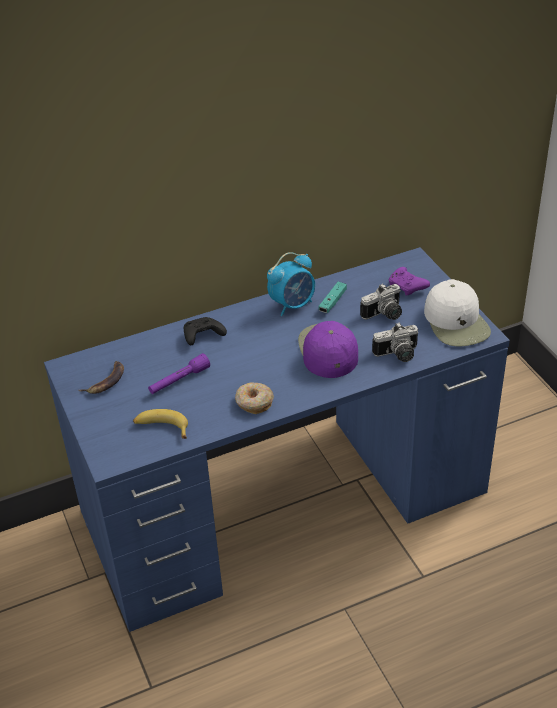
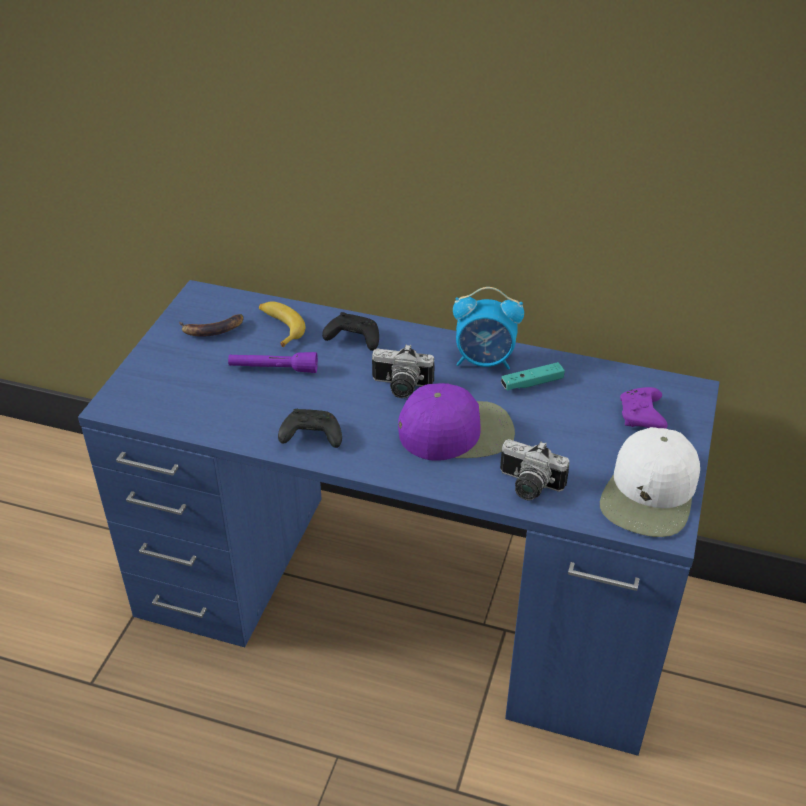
camera: 40 degrees right, 0 degrees up
(161, 427) = (197, 404): banana -> banana (280, 327)
(254, 403) = (310, 437): donut -> black game controller
(327, 350) = (457, 431): purple cap -> purple cap turned 45 degrees clockwise
(385, 315) = (572, 432): camera -> camera (400, 388)

